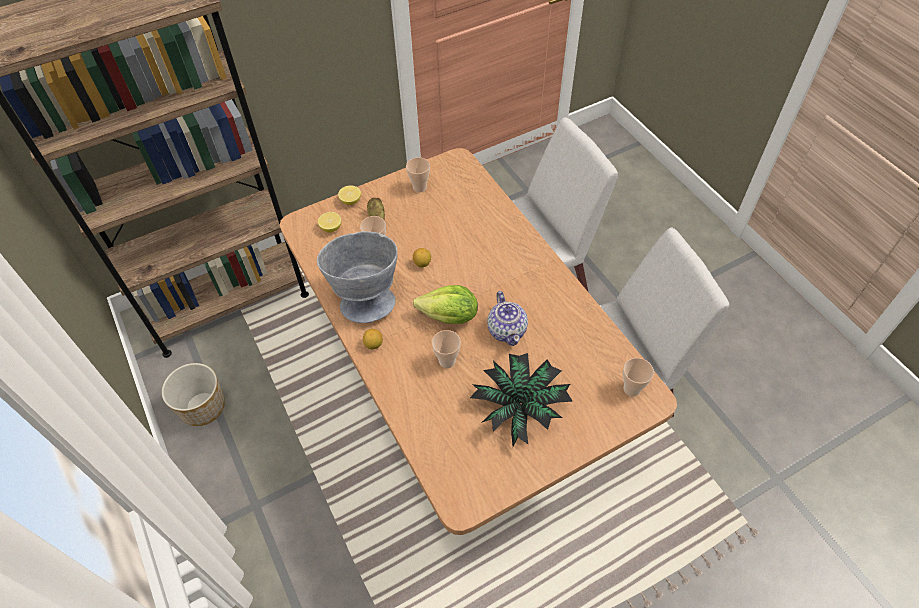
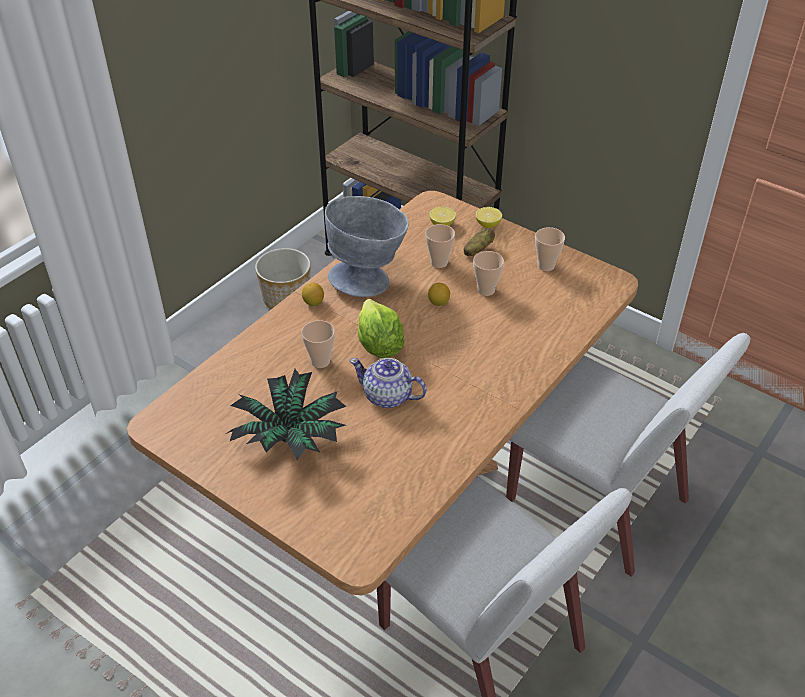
camera: 65 degrees right, 10 degrees down
(507, 330) = (388, 396): teapot -> teapot turned 60 degrees clockwise
(631, 389) = (363, 533): cup -> cup (486, 290)

